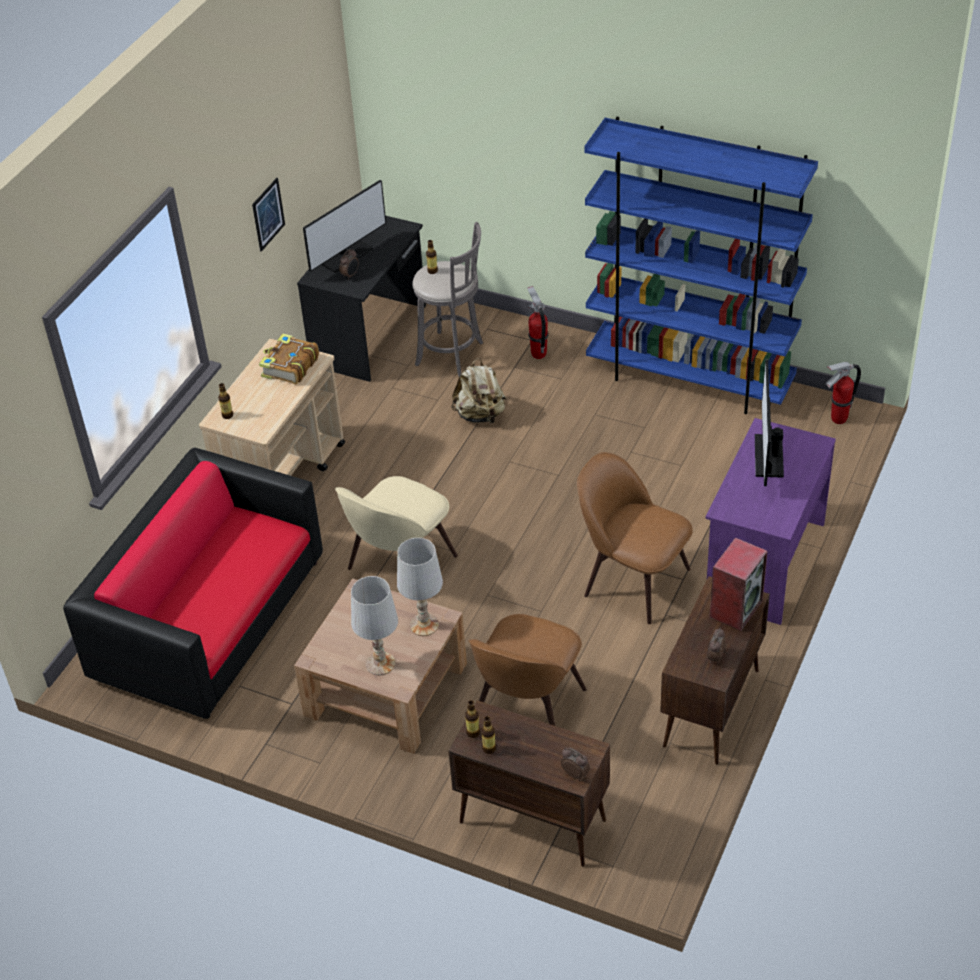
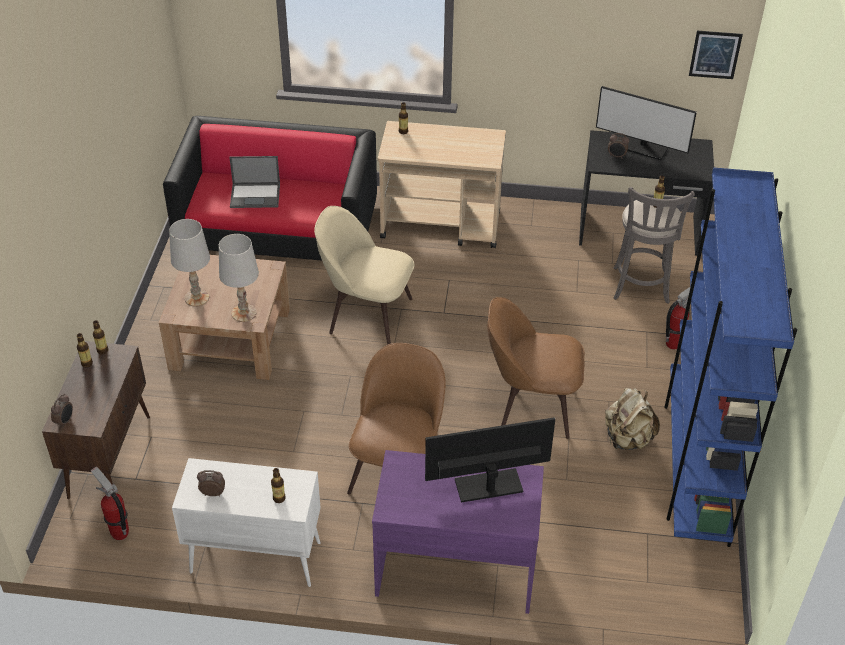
camera: 70 degrees right, 0 degrees up
(212, 591) = (256, 195): none -> laptop
(268, 214) = (579, 51): picture -> picture (715, 54)
(289, 367) = (474, 148): book -> none
(480, 415) = (570, 323): beige backpack -> beige backpack (627, 439)
(527, 708) = (228, 429): brown chair -> brown chair (531, 405)
(711, 709) = (254, 557): brown cabinet -> white cabinet
(735, 608) = (279, 498): speaker -> bottle
(838, 419) = (698, 604): fire extinguisher -> fire extinguisher (119, 533)

